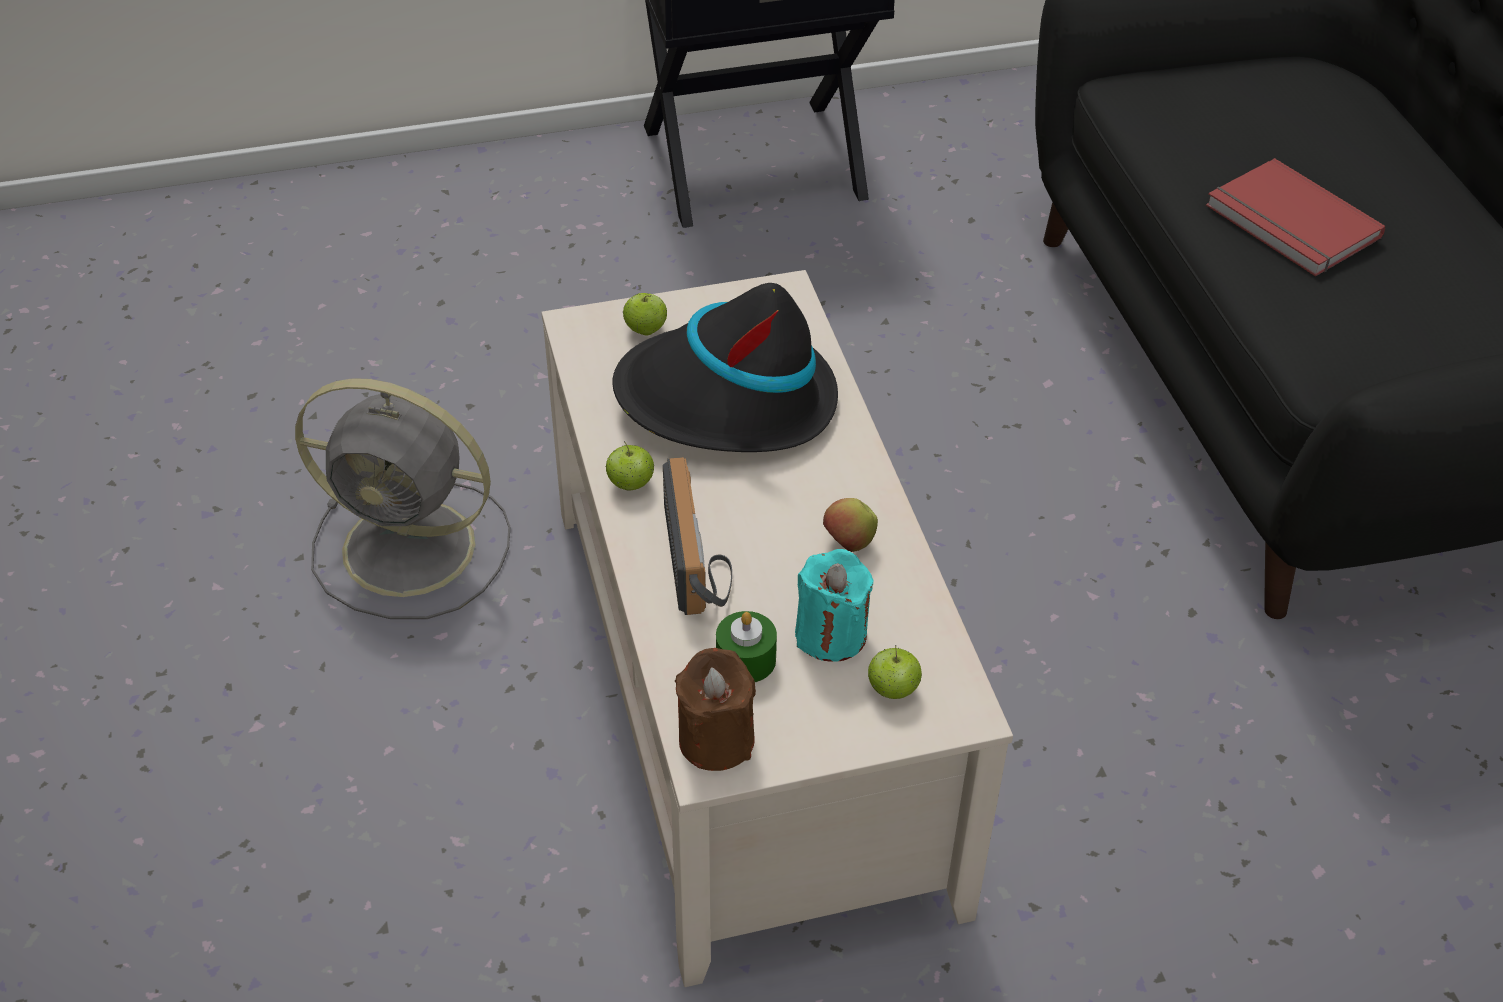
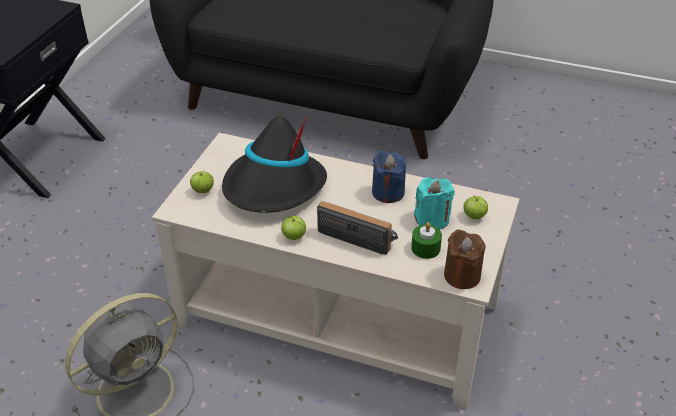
camera: 55 degrees left, 5 degrees down
(848, 543) = (388, 192): apple -> blue candle
(1290, 224) = (326, 21): red book -> none

